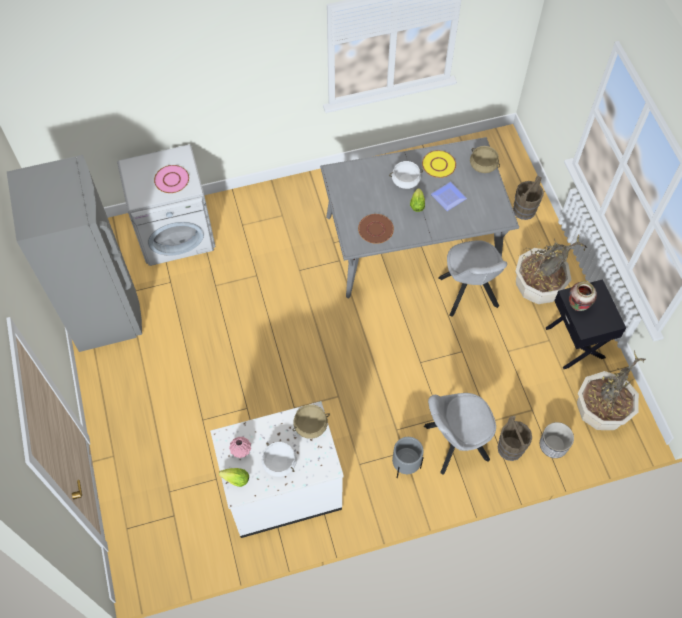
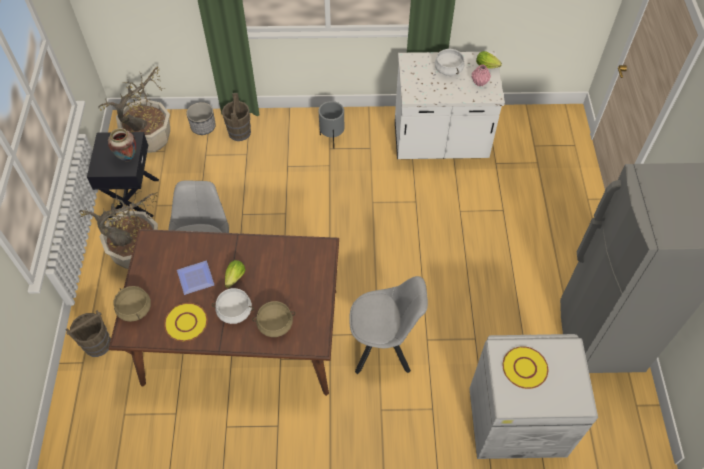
camera: 165 degrees left, 5 degrees down
(172, 179) = (524, 368): pink plate -> yellow plate
(310, 425) = (416, 88): beige cooking pot -> beige cooking pot (275, 324)
(376, 229) = (293, 260): brown plate -> none
(412, 242) = (240, 337): grey dining table -> brown dining table
(454, 443) = (284, 145): grey chair -> grey chair (383, 346)

